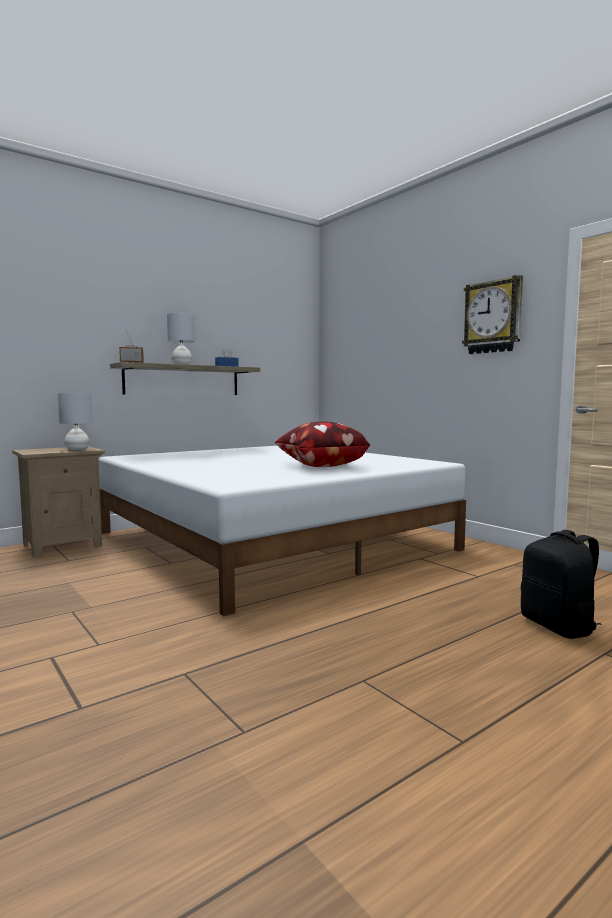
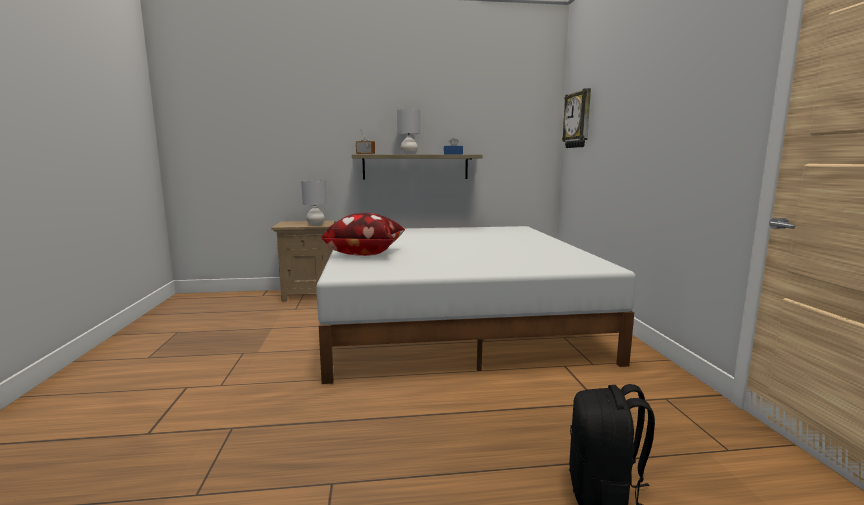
camera: 30 degrees right, 5 degrees up
(320, 466) = (474, 258): pillow -> pillow (365, 253)
(493, 317) = (699, 97): wall clock -> wall clock (578, 120)

